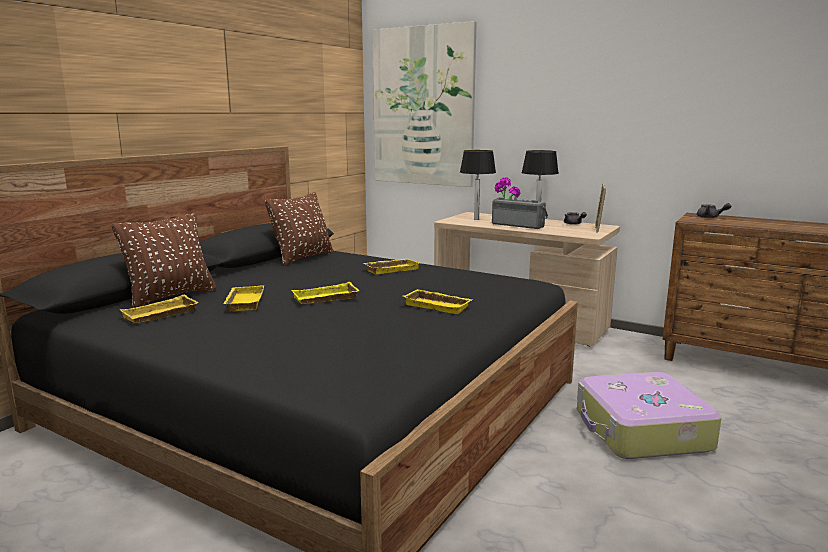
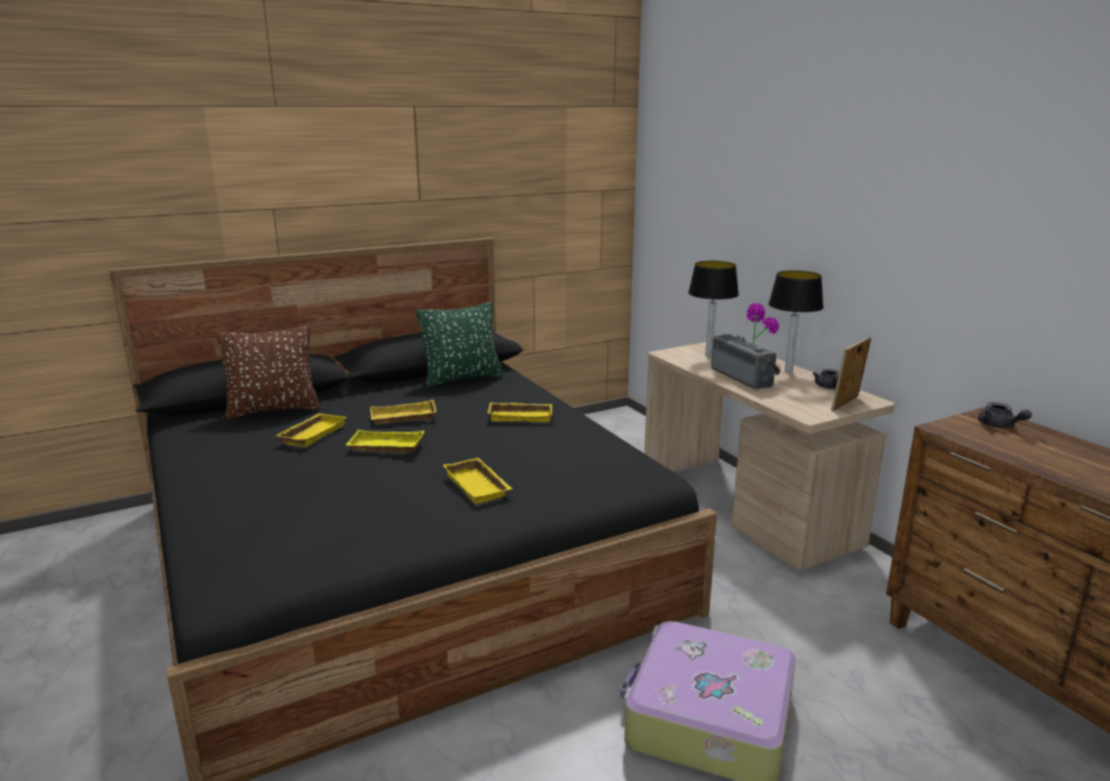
camera: 30 degrees right, 5 degrees up
(160, 315) = (231, 433): yellow tray -> yellow tray (402, 418)
(302, 258) = (462, 378): brown pillow -> green pillow
(423, 107) = (689, 190): picture -> none

